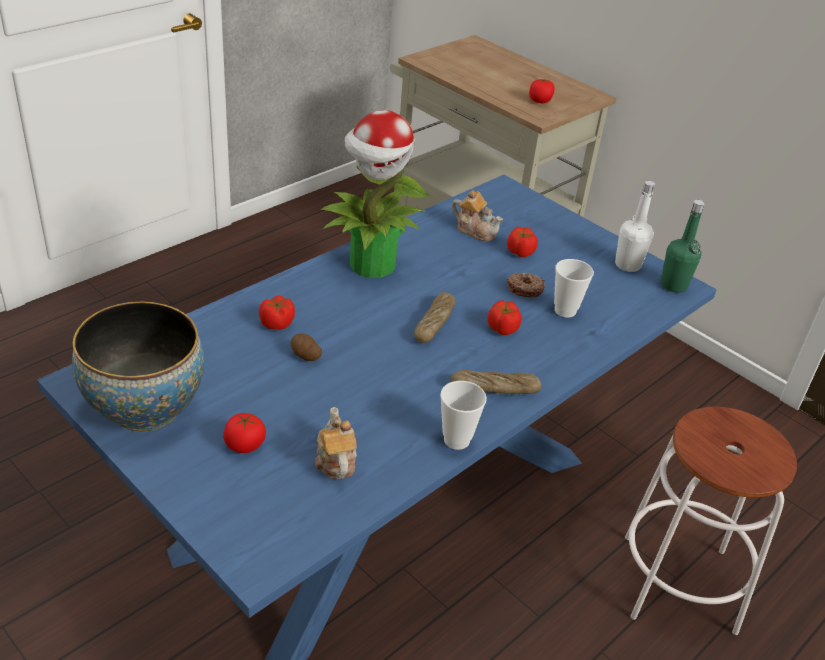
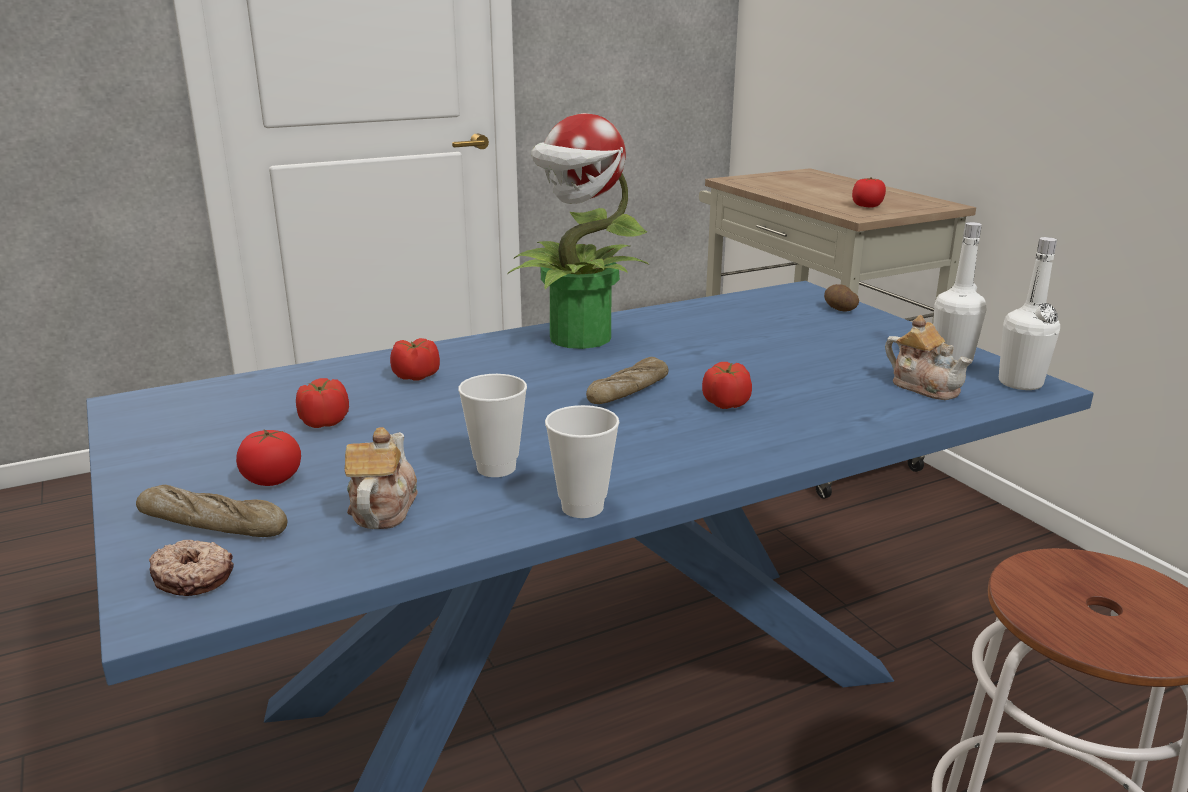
camera: 20 degrees right, 15 degrees down
(146, 409) = (181, 434): bowl -> none
(305, 355) = (428, 405): potato -> potato (839, 309)
(475, 230) = (739, 319): teapot -> teapot (924, 386)
(495, 388) = (678, 460): bread -> bread (213, 524)
(520, 252) = (792, 340): tomato -> tomato (324, 422)
(525, 289) = (780, 371): donut -> donut (193, 577)
(565, 310) = (832, 394): cup -> cup (496, 468)
(673, 285) = (1020, 383): green bottle -> white bottle

